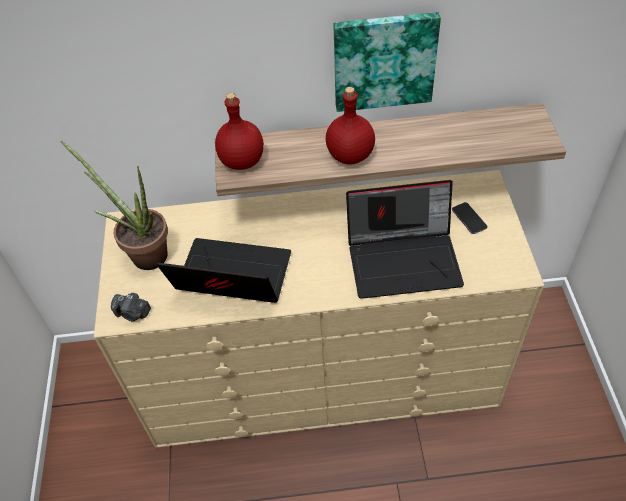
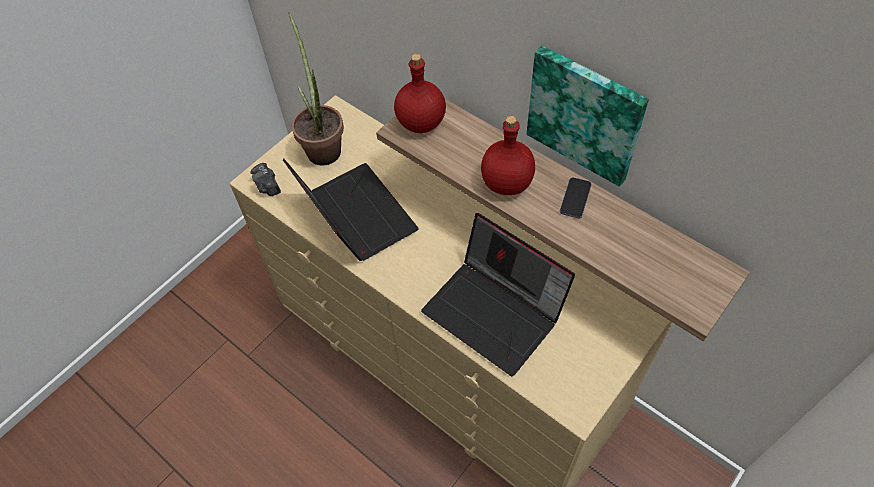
camera: 45 degrees right, 5 degrees up
(469, 219) = (593, 325): phone -> phone (575, 199)

